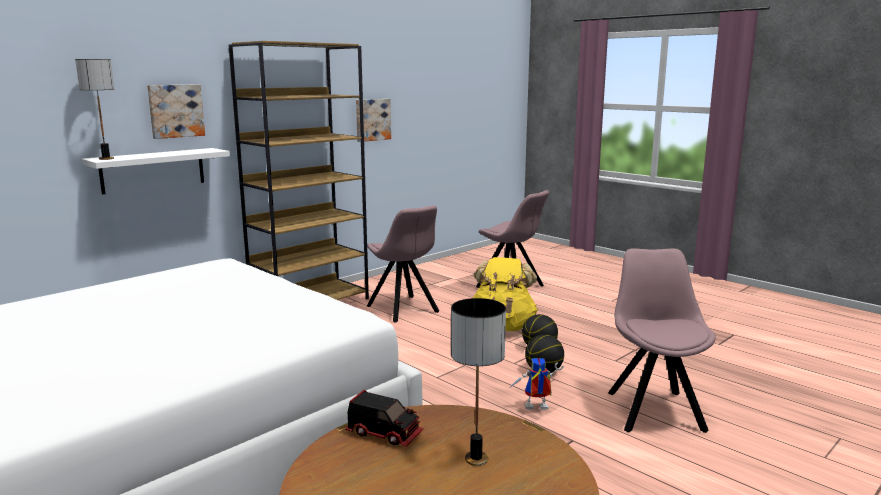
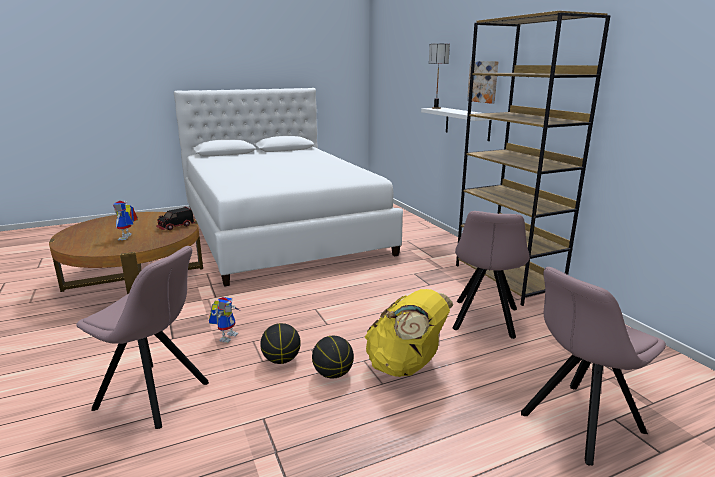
camera: 110 degrees right, 5 degrees up
(372, 119) = (662, 115): picture -> none
(403, 309) = (484, 319): pink chair -> pink chair turned 60 degrees counterclockwise
(476, 459) = (127, 238): table lamp -> toy robot

